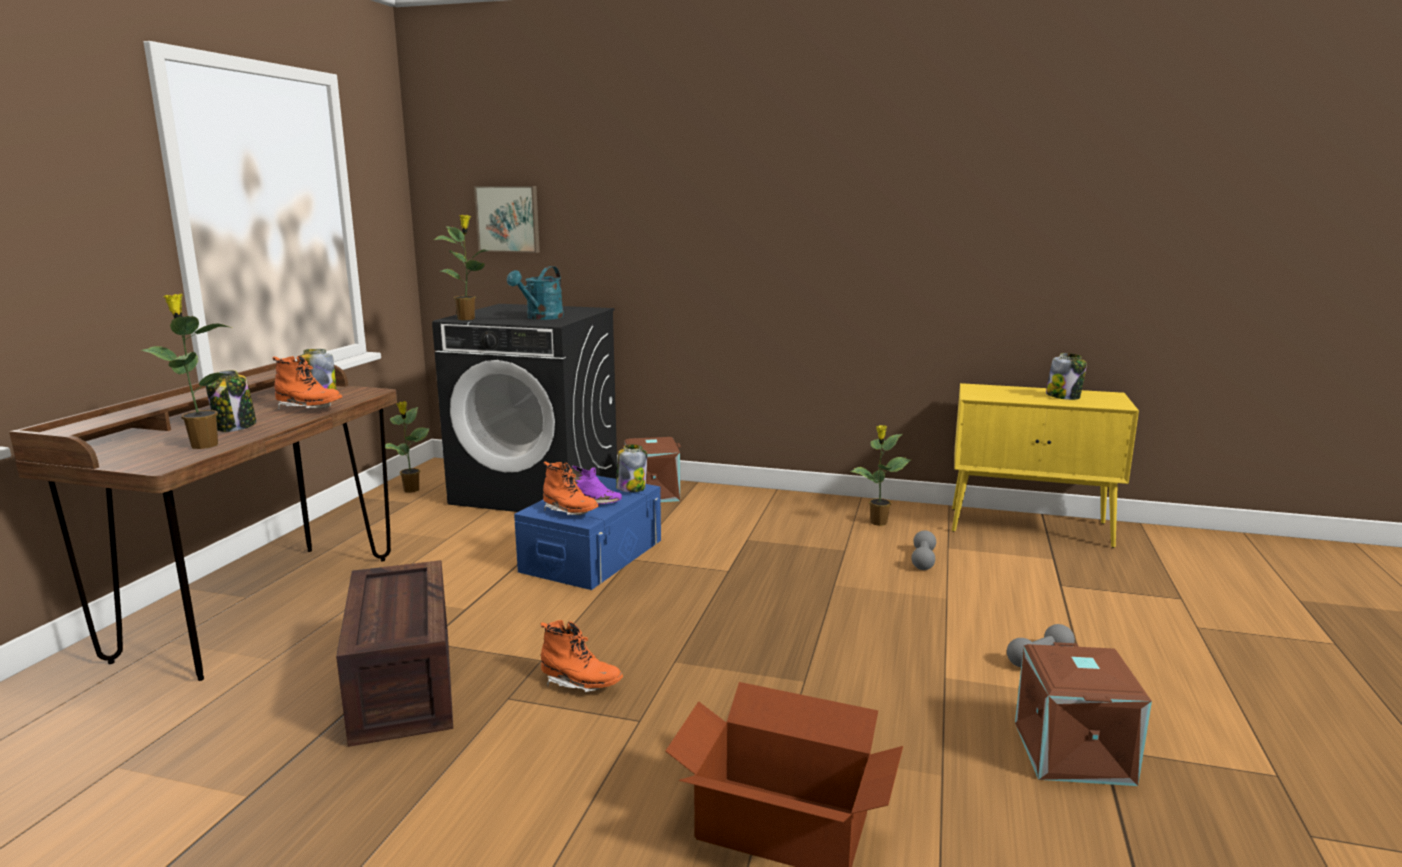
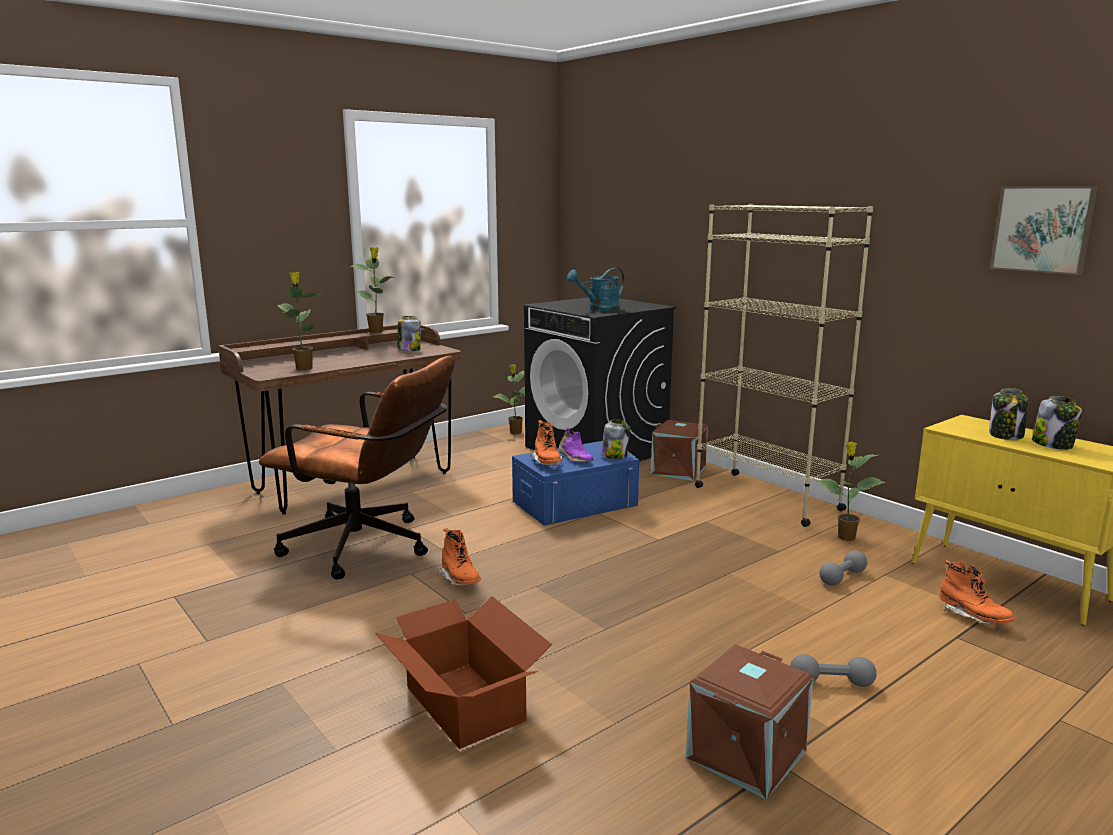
camera: 35 degrees right, 0 degrees up
(235, 427) = (337, 360): jar -> jar (1006, 435)
(309, 409) = (391, 356): orange boot -> orange boot (973, 617)
(406, 685) = (369, 548): crate -> brown office chair
(467, 319) = (548, 305): potted plant -> potted plant (376, 332)
(508, 219) = (614, 227): picture -> picture (1043, 229)
(767, 502) = (766, 498): none -> beige bookcase

